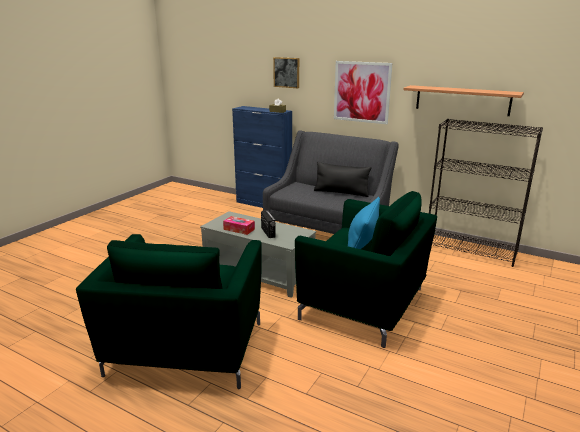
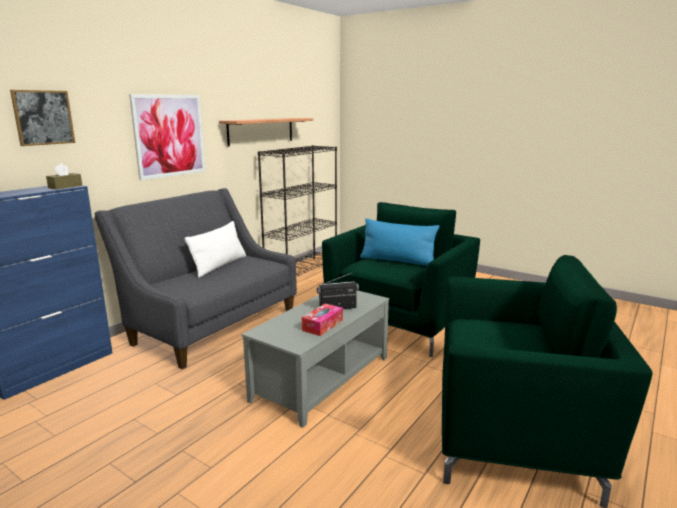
camera: 85 degrees left, 5 degrees down
(341, 192) = (219, 265): black pillow -> white pillow

